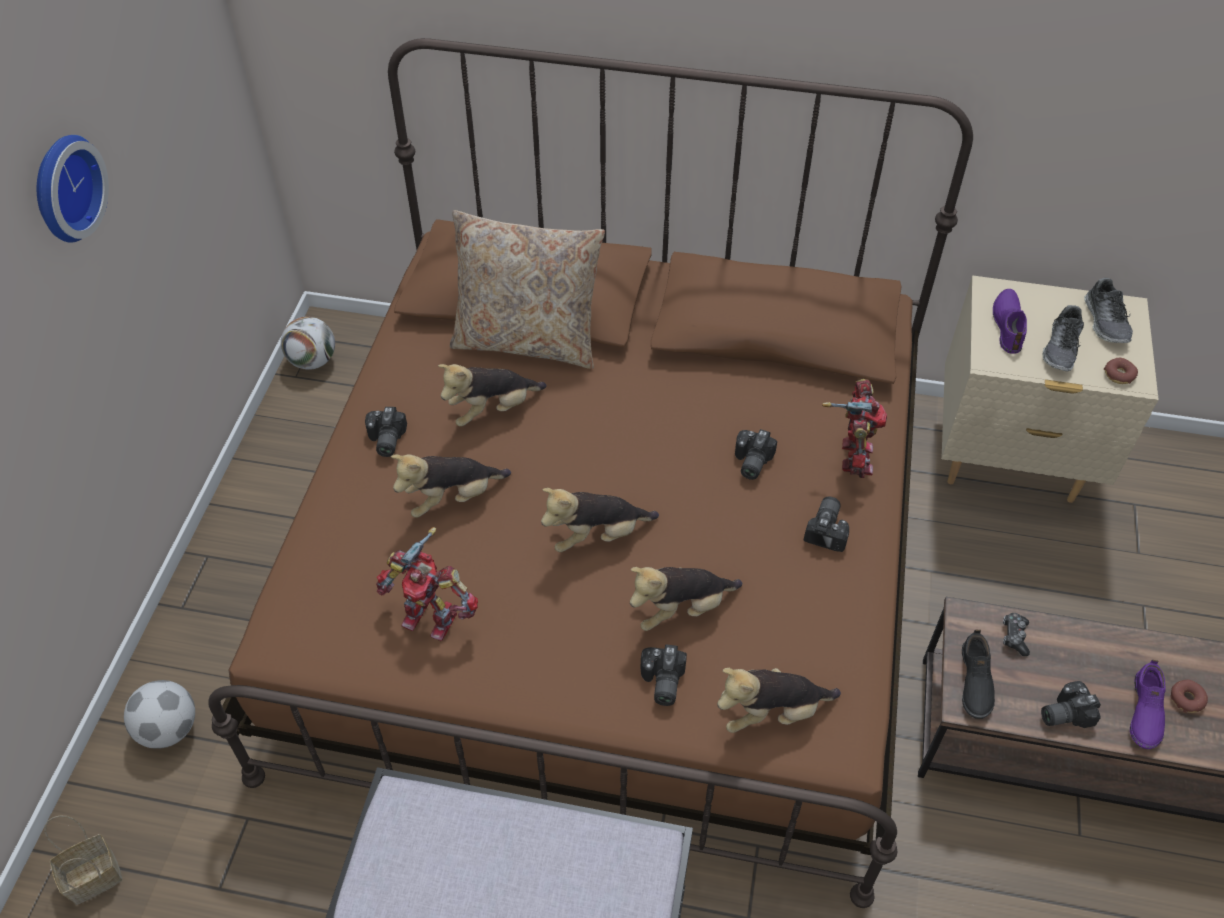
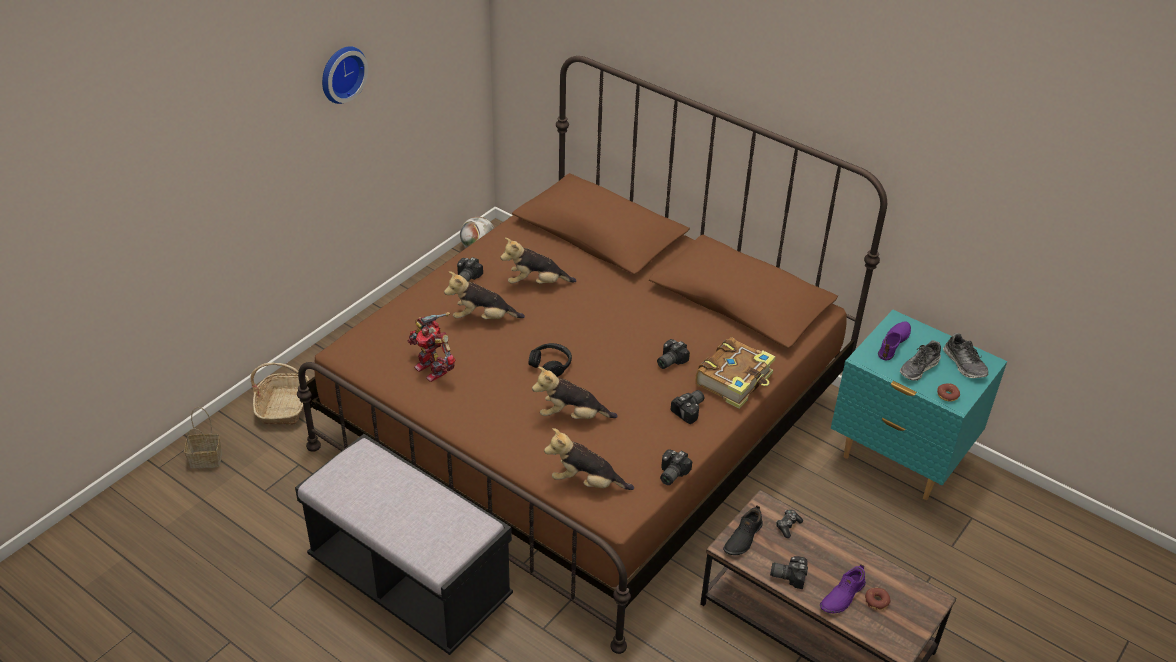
camera: 25 degrees right, 10 degrees down
(169, 729) = (284, 406): football -> basket
(528, 340) = (582, 255): beige pillow -> none
(597, 536) = (551, 364): plush toy -> black headphones
(661, 682) = (535, 445): camera -> camera (670, 473)
(852, 457) = (735, 380): toy robot -> book
(1010, 460) = (899, 459): beige nightstand -> turquoise nightstand
(1105, 322) = (964, 364): shoe -> shoe turned 45 degrees counterclockwise

